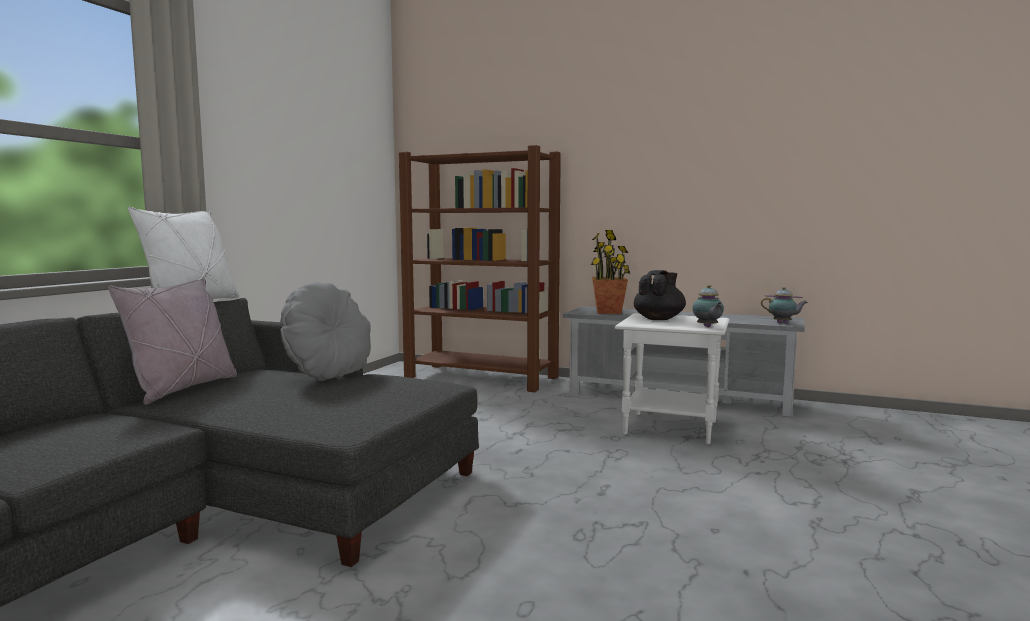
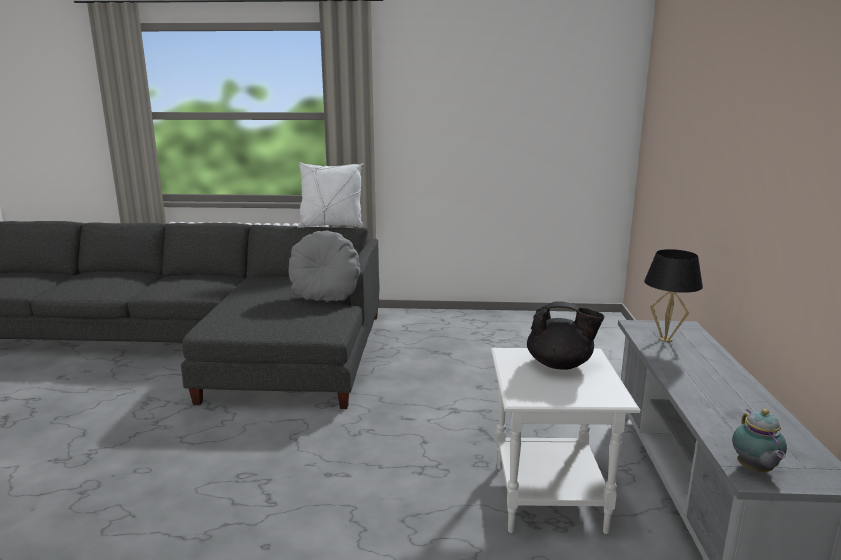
camera: 70 degrees right, 10 degrees up
(183, 389) = (280, 277): purple pillow -> none
(481, 377) = (614, 358): brown bookcase -> none
(609, 312) = (665, 340): potted plant -> black table lamp
(707, 327) = (523, 395): teapot -> none

